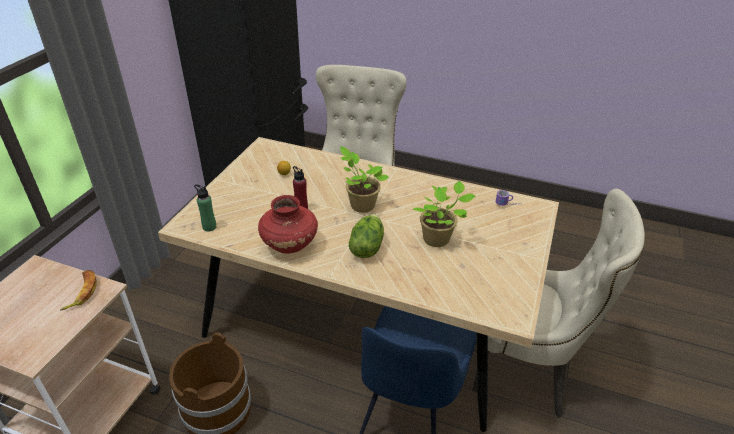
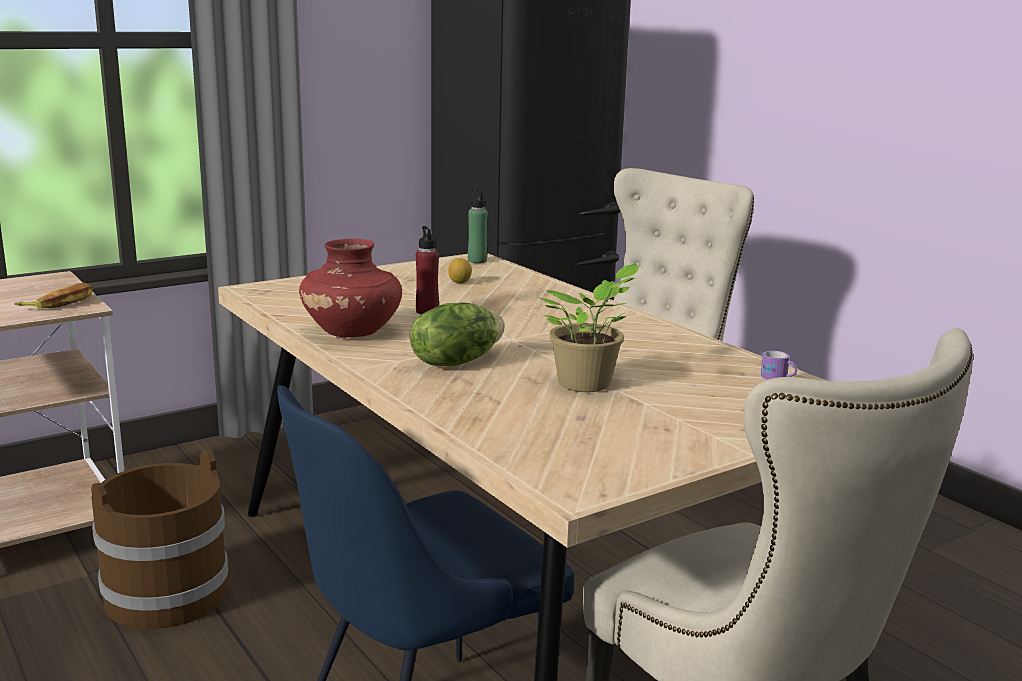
camera: 35 degrees right, 20 degrees down
(209, 227) = (282, 297): green bottle -> green bottle (477, 260)
(361, 205) = (521, 328): potted plant -> none

